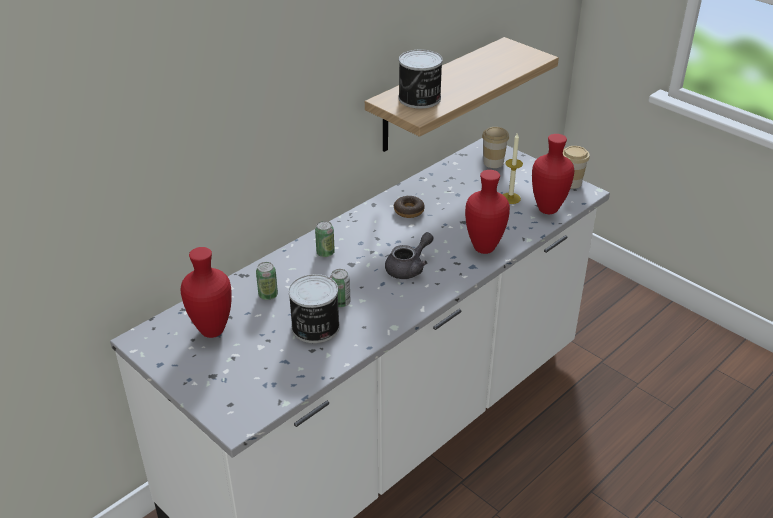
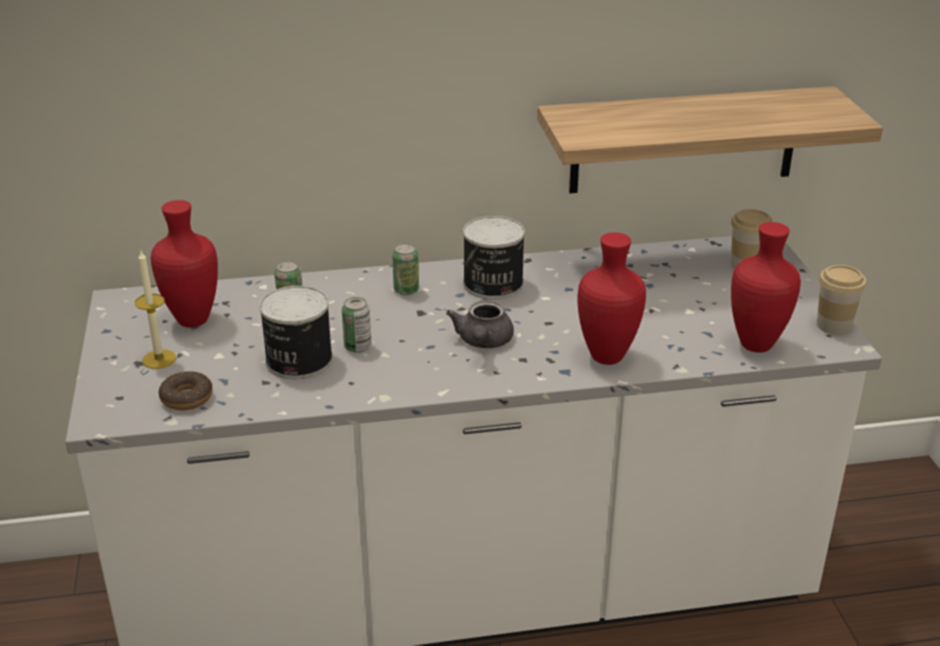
camera: 35 degrees right, 5 degrees down
(409, 211) = (562, 281): donut -> donut (186, 398)
(409, 268) = (483, 342): grey teapot -> grey teapot turned 105 degrees clockwise
(420, 99) = (609, 122): can -> can (492, 284)
(510, 198) = (718, 313): candle -> candle (159, 359)

